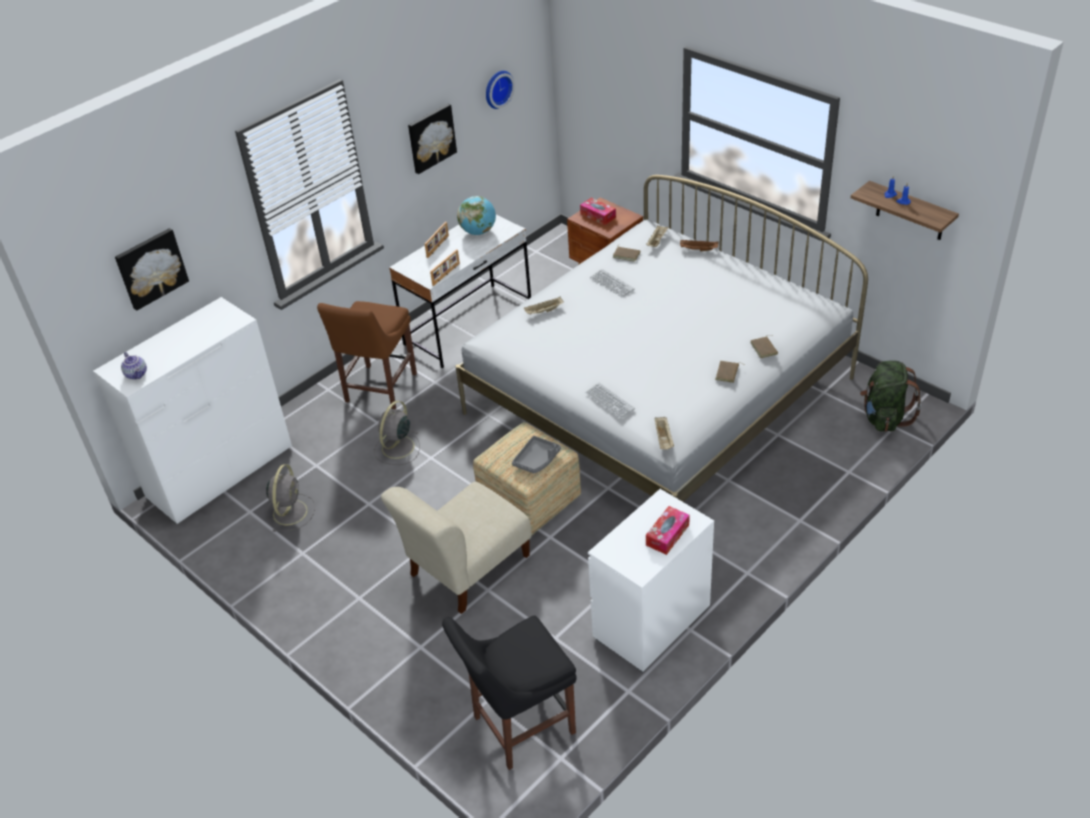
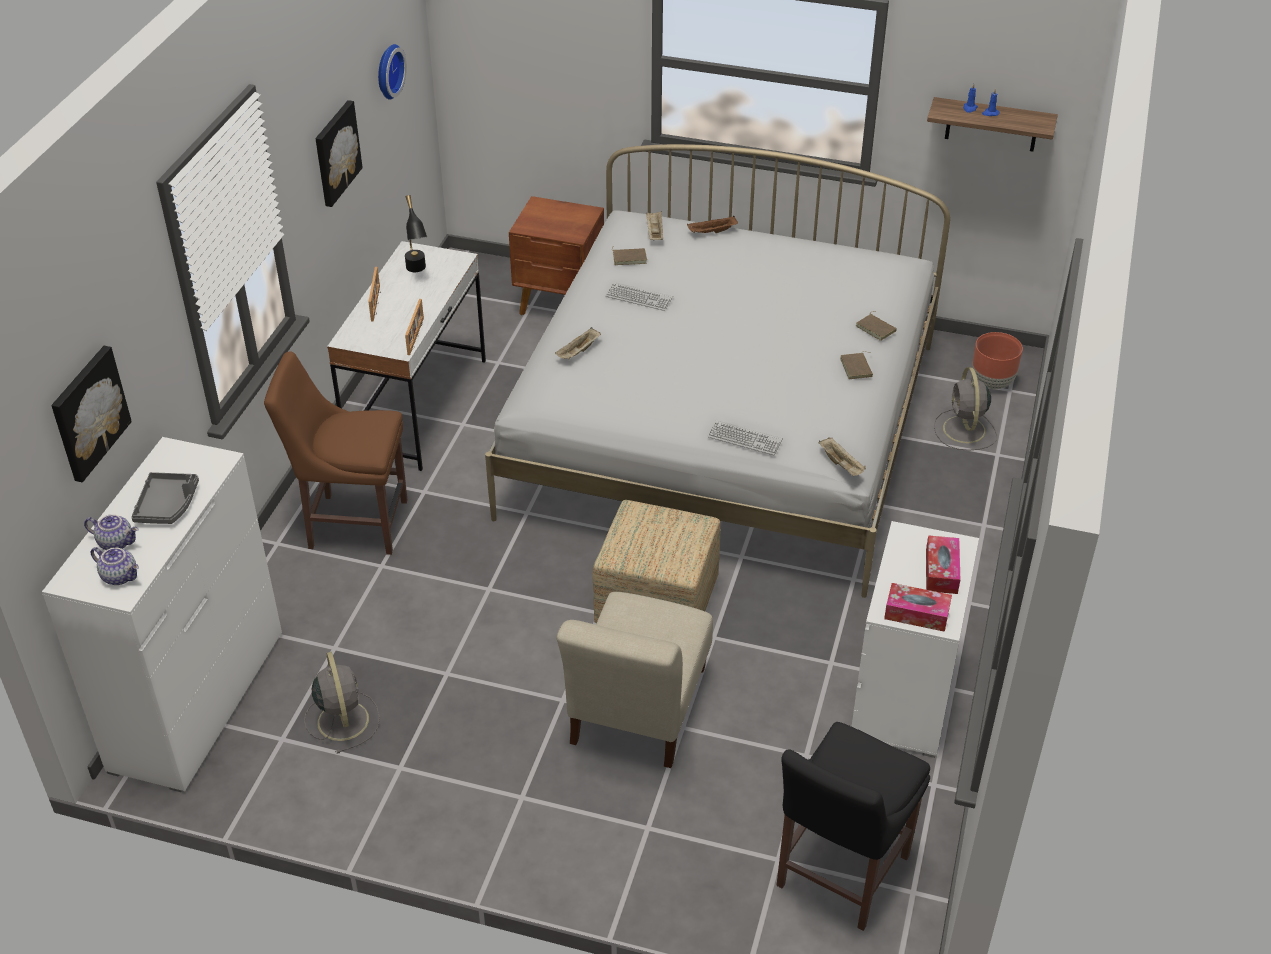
camera: 30 degrees left, 0 degrees up
(150, 353) = (117, 542): none -> teapot
(379, 390) = (352, 523): brown chair -> brown chair turned 105 degrees clockwise
(397, 448) = (434, 591): grey fan -> grey fan (964, 431)
(478, 232) = (417, 272): globe -> black table lamp
(537, 460) = (679, 540): grey tray -> grey tray (167, 505)
(598, 216) = (546, 219): tissue box -> tissue box (916, 614)
(884, 417) = (992, 383): green backpack -> brown planter

